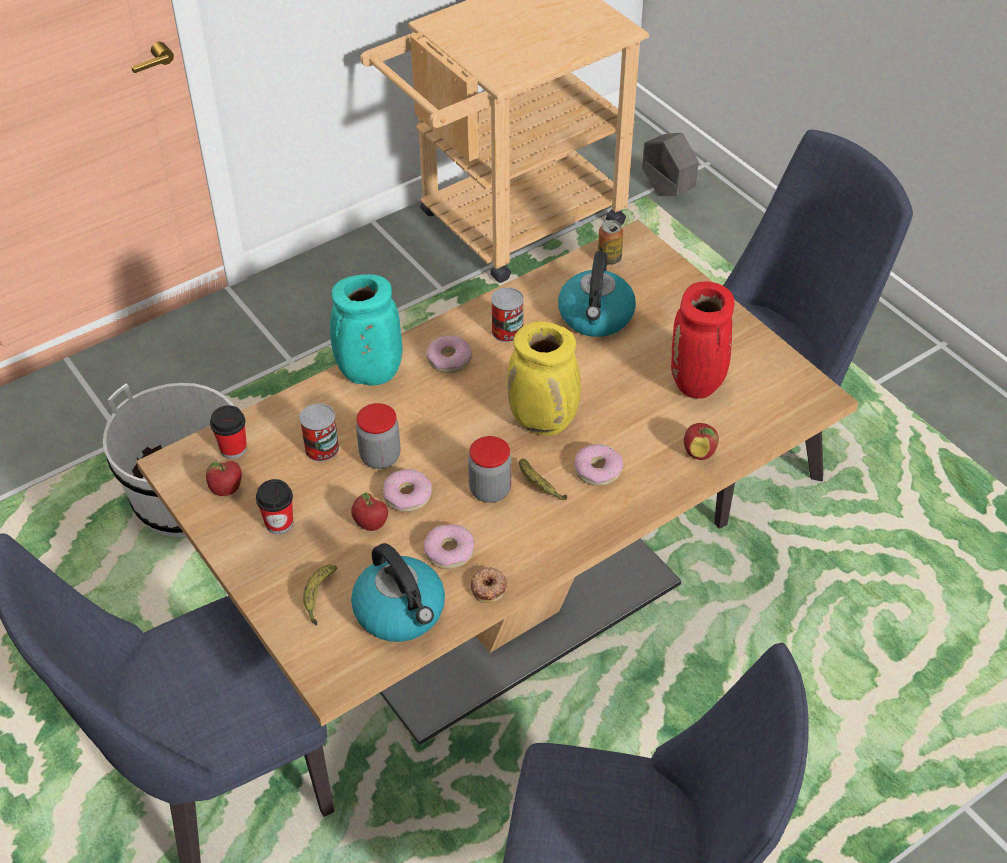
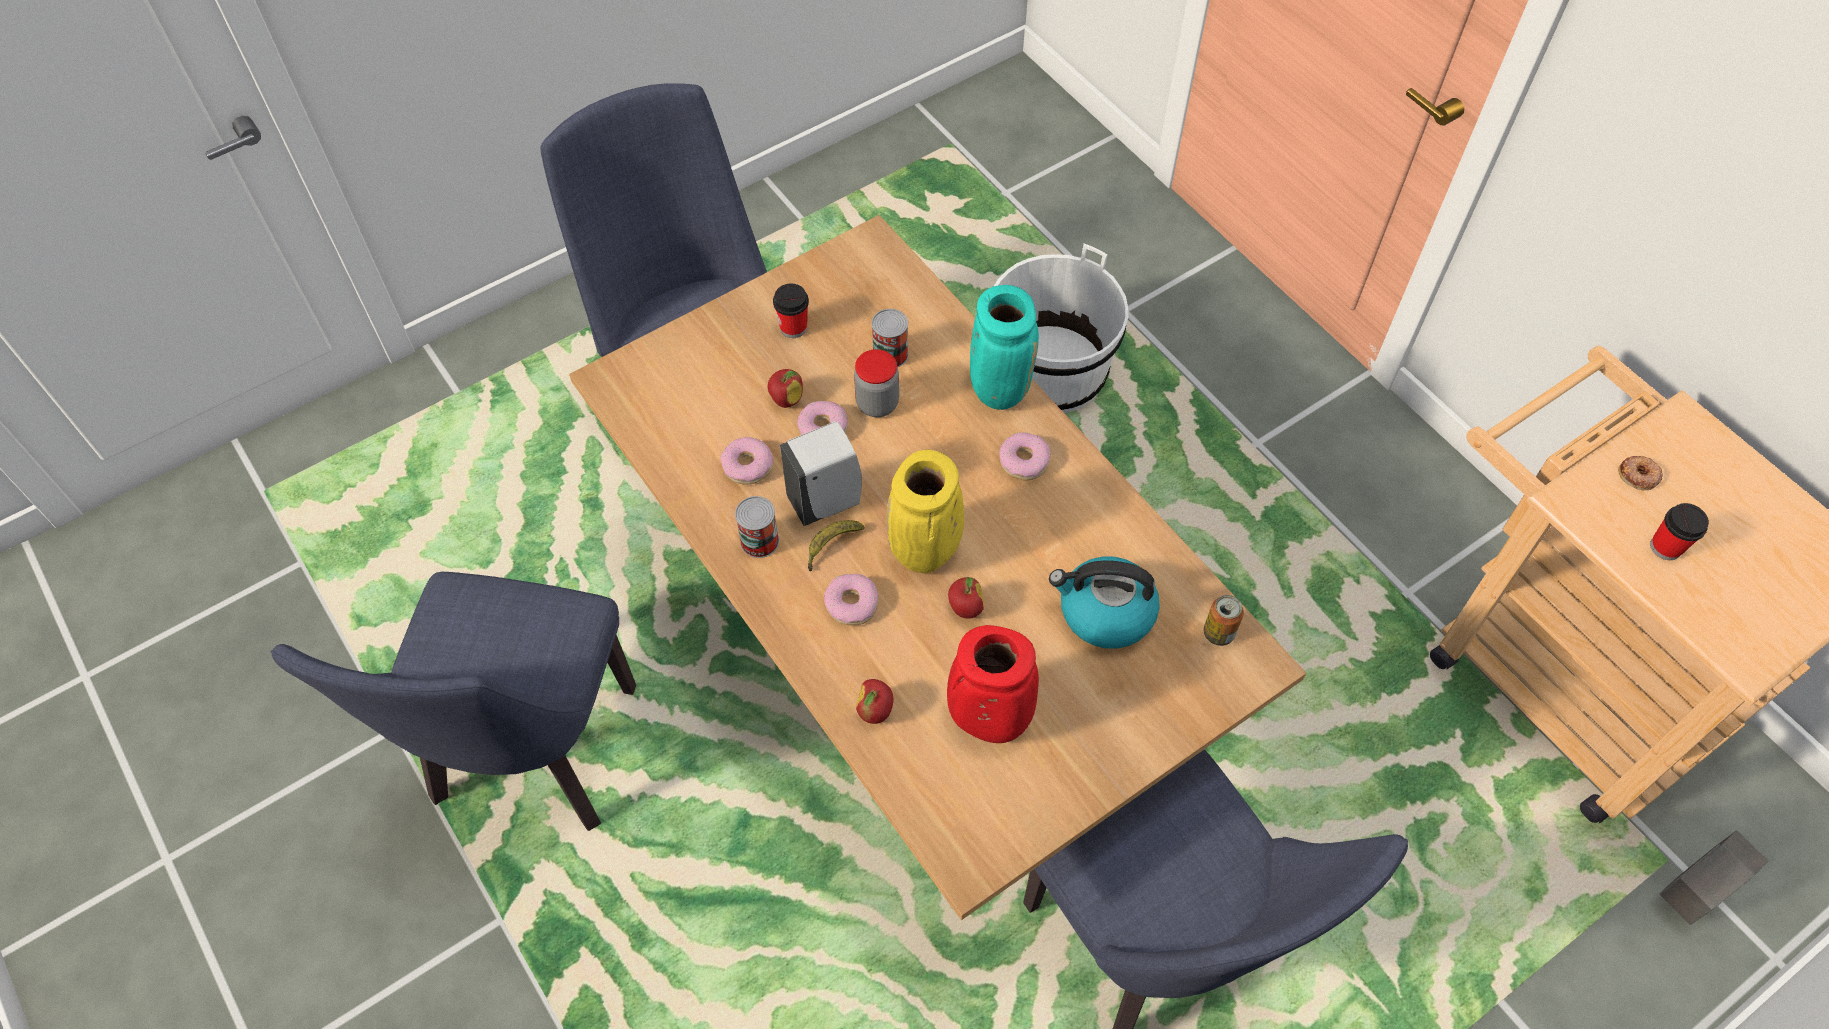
camera: 90 degrees right, 10 degrees up
(227, 491) = (837, 284): apple -> apple (965, 609)
(233, 449) = (891, 284): cup -> cup (1665, 547)
(318, 597) = (702, 363): banana -> none
(401, 612) = (677, 428): kettle -> none
(489, 587) = (699, 500): donut -> donut (1639, 475)
(490, 490) = (827, 501): jar -> white soap dispenser
(507, 331) = (1074, 518): can -> can (759, 541)

